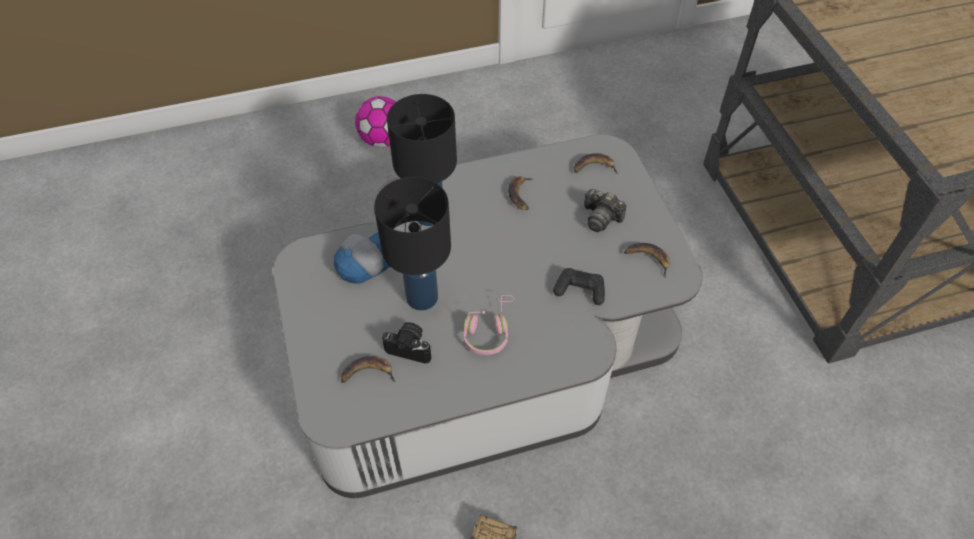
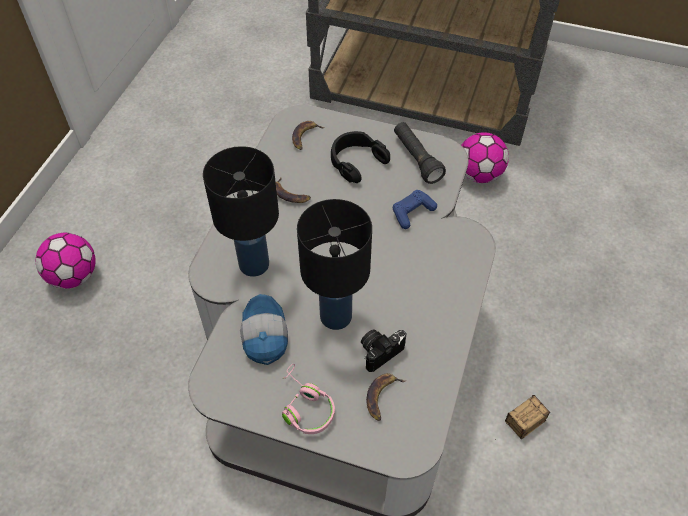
camera: 55 degrees left, 0 degrees up
(488, 330) = (404, 289): pink headphones -> pink headphones (304, 406)
(580, 290) = (412, 213): black game controller -> blue game controller
(601, 218) = (356, 161): camera -> black headphones
(647, 259) = (416, 159): banana -> black flashlight
(750, 347) = (479, 175): none -> football

